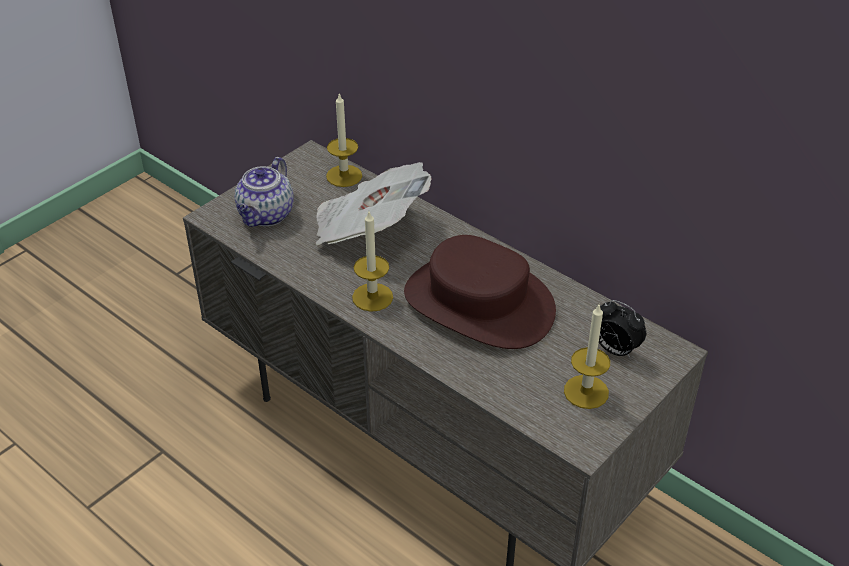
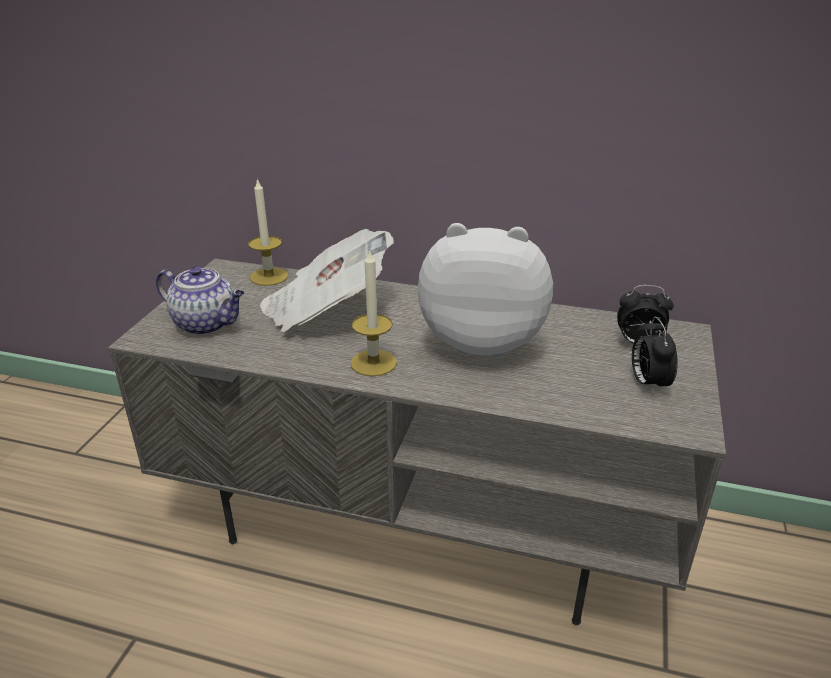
camera: 25 degrees left, 10 degrees down
(266, 216) = (207, 324): teapot -> teapot turned 60 degrees counterclockwise
(478, 304) = (482, 341): brown hat -> plush toy
(586, 392) = (647, 383): candle -> alarm clock

